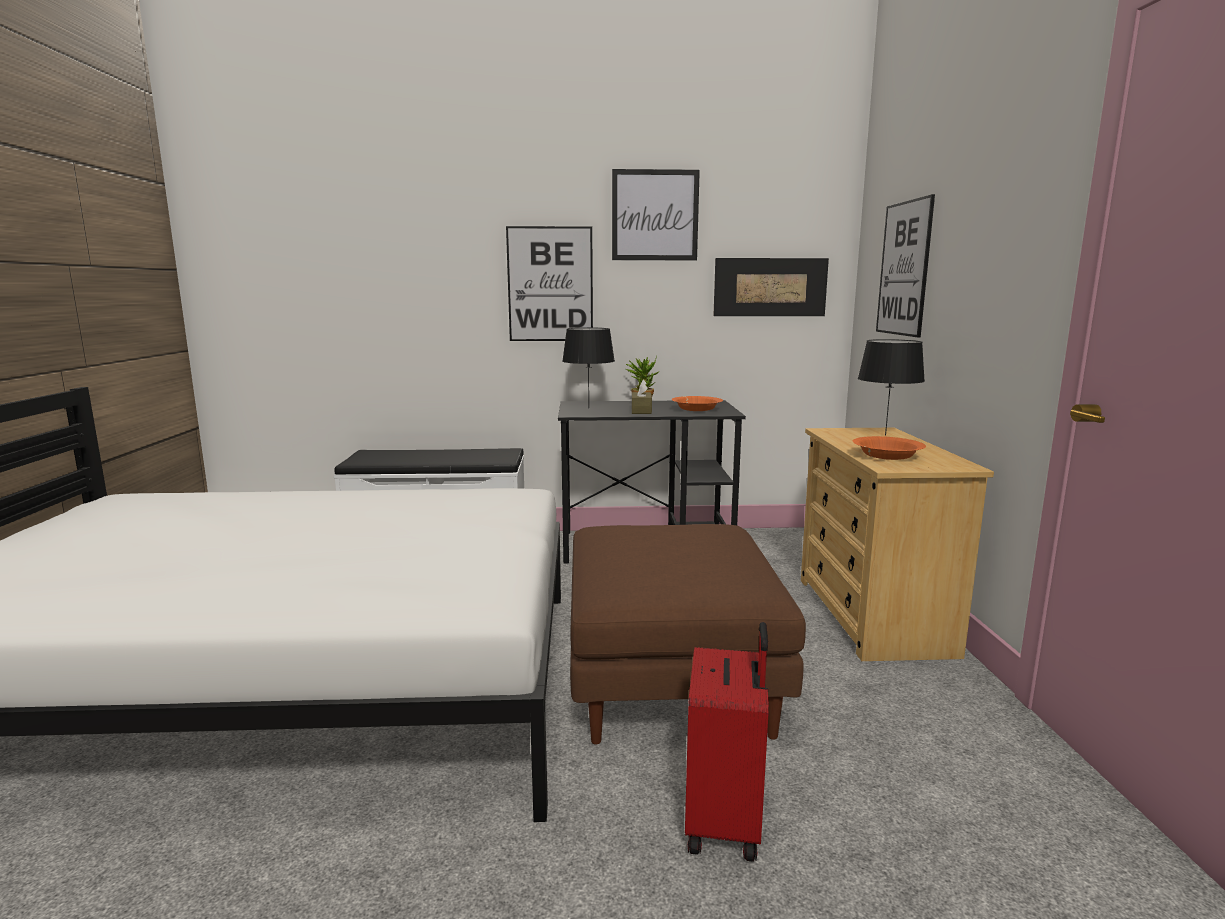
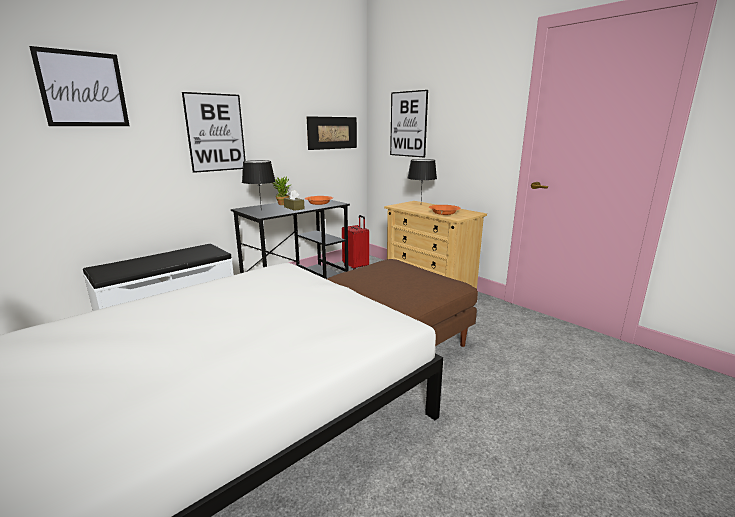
camera: 40 degrees left, 5 degrees up
(655, 215) = (273, 89): picture -> picture (83, 89)
(725, 822) = (491, 382): red suitcase -> red suitcase (356, 267)

